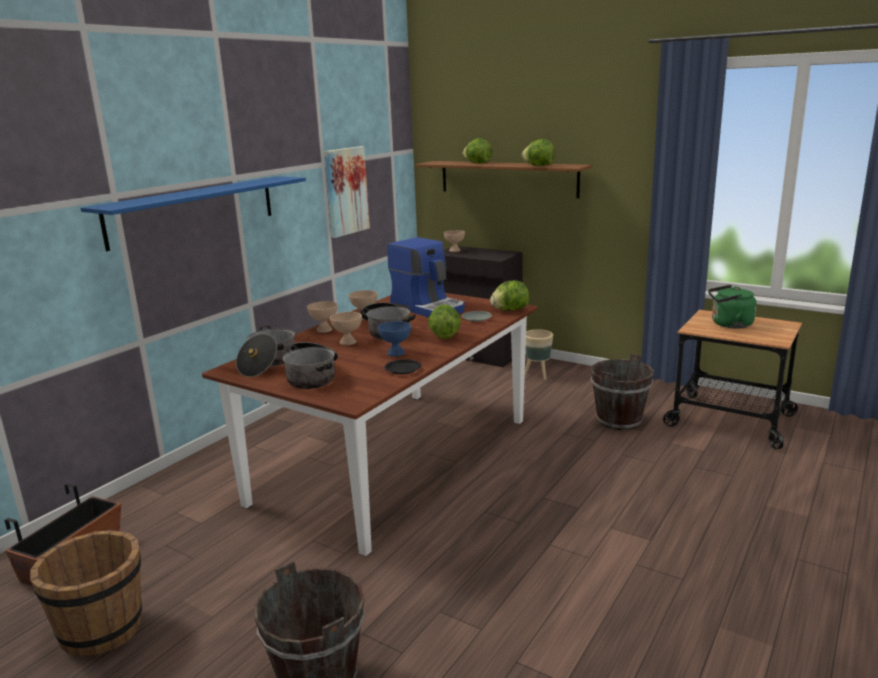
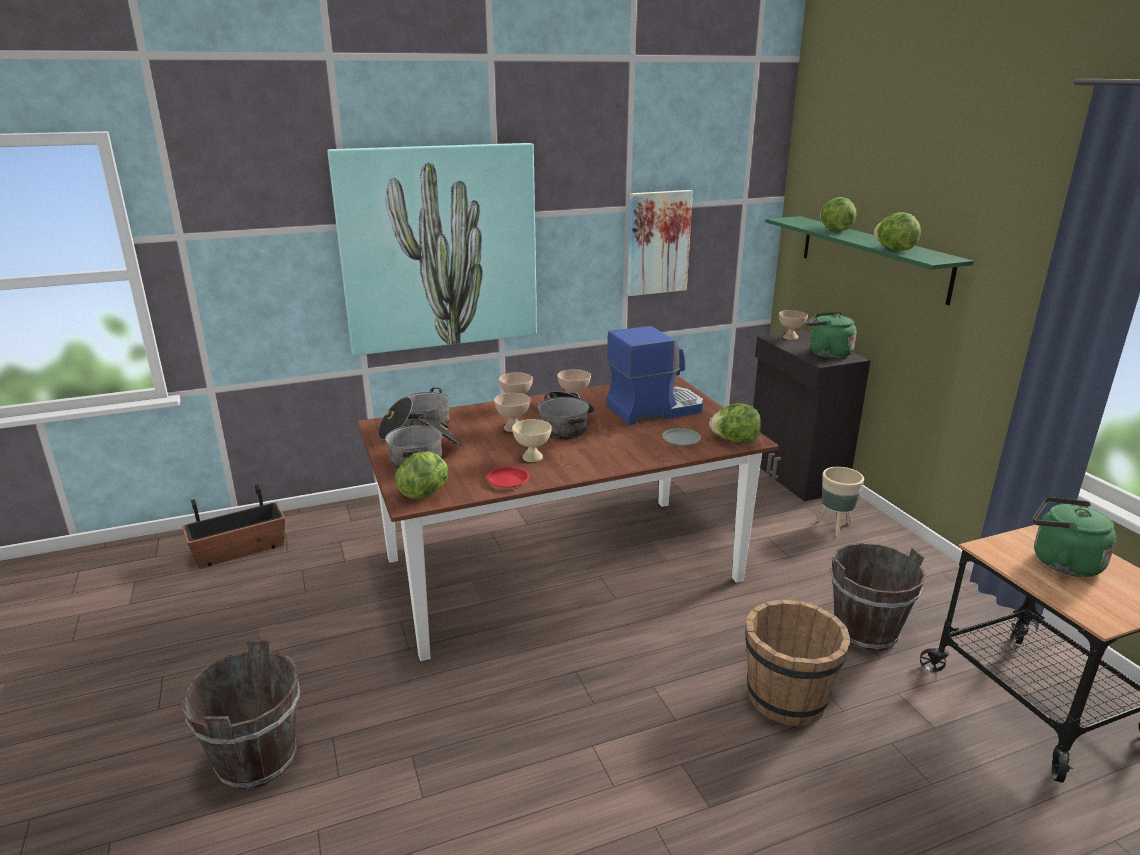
camera: 35 degrees right, 5 degrees up
(102, 629) = (192, 623): brown bucket -> brown bucket (787, 698)
(194, 210) = (439, 248): blue shelf -> picture
(396, 353) = (532, 458): blue bowl -> beige bowl
(402, 369) = (508, 480): black plate -> red plate
(428, 307) = (654, 409): coffee machine -> coffee machine turned 105 degrees counterclockwise
(444, 336) = (610, 452): lettuce -> lettuce (425, 493)
(492, 254) = (827, 353): none -> green kettle
(507, 178) = (872, 257): brown shelf -> green shelf

